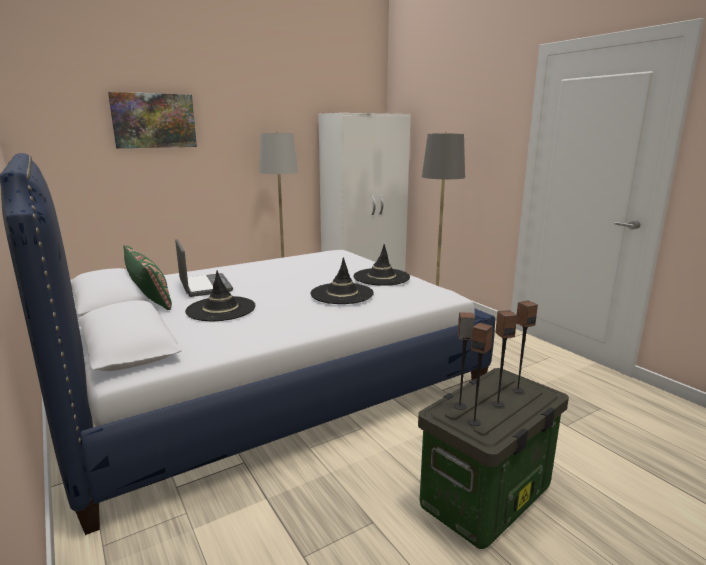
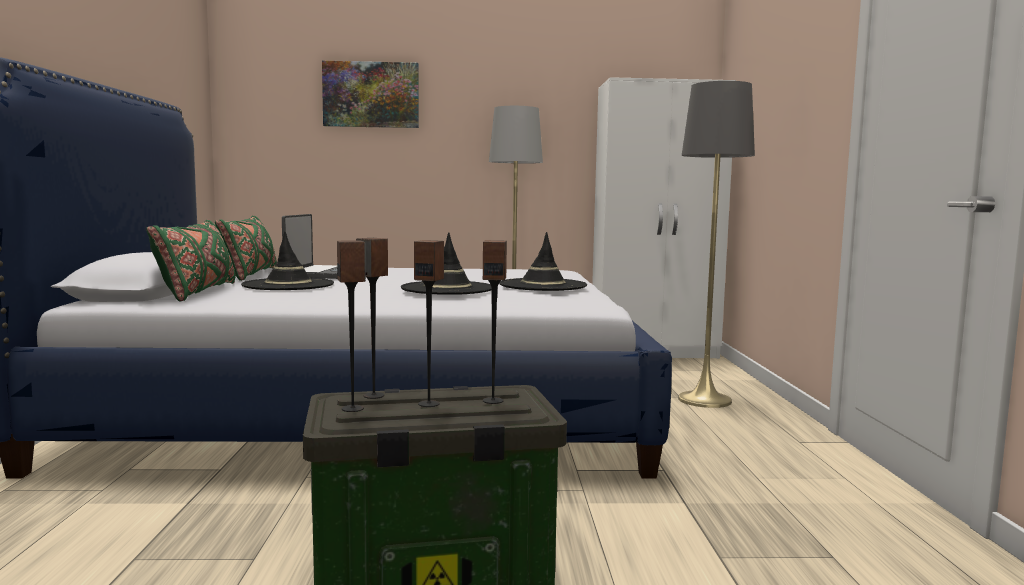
camera: 30 degrees right, 10 degrees down
(174, 335) = (197, 292): none -> green pillow

